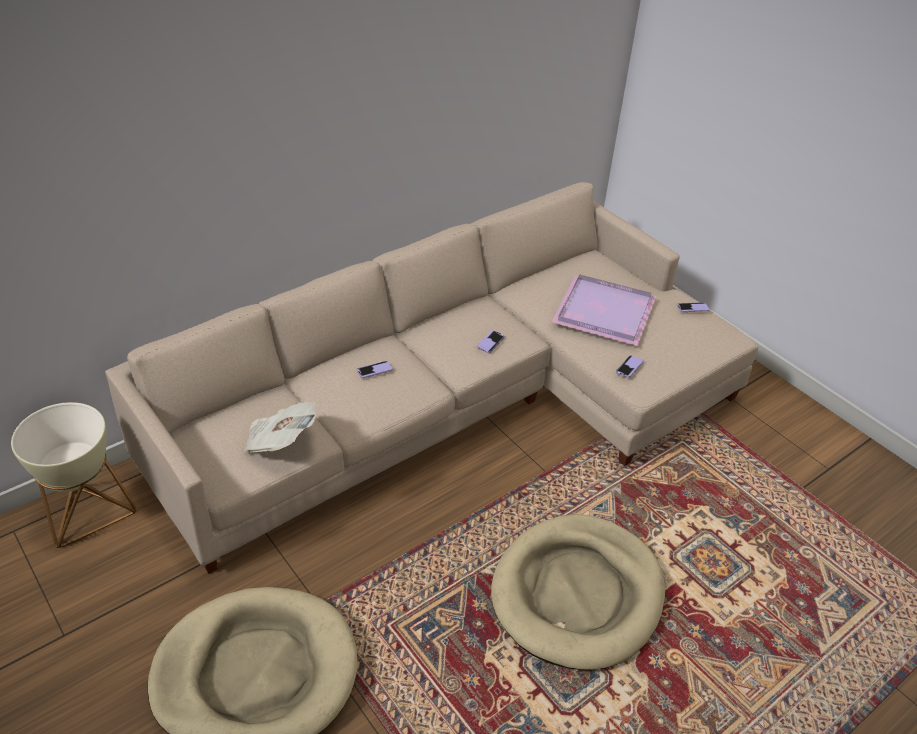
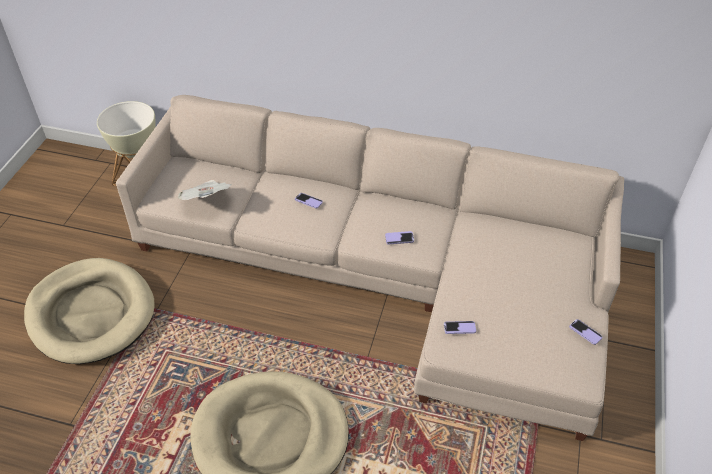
camera: 55 degrees right, 5 degrees up
(602, 312) = (506, 279): purple tray -> none

